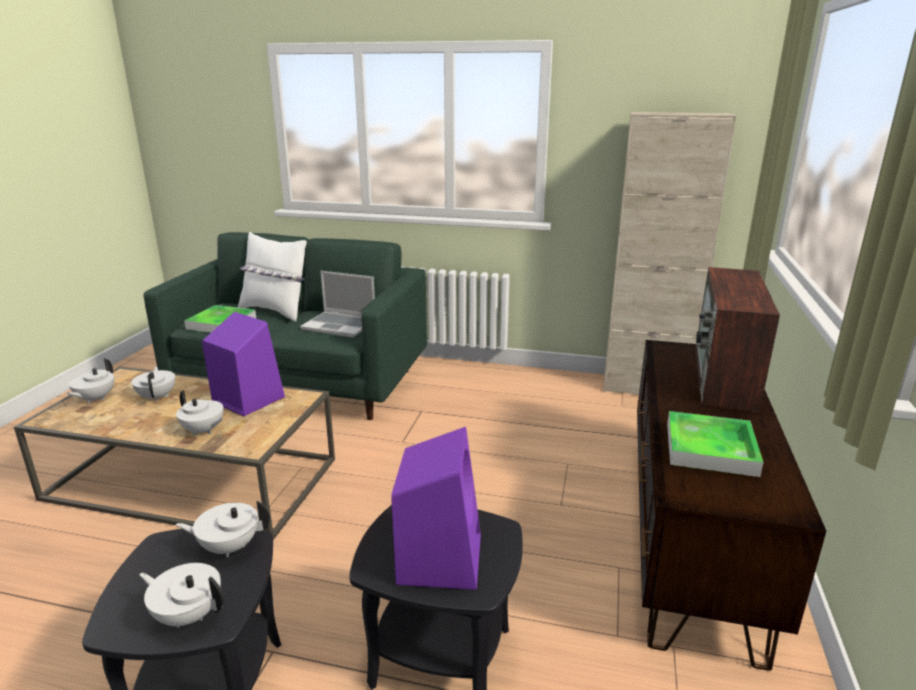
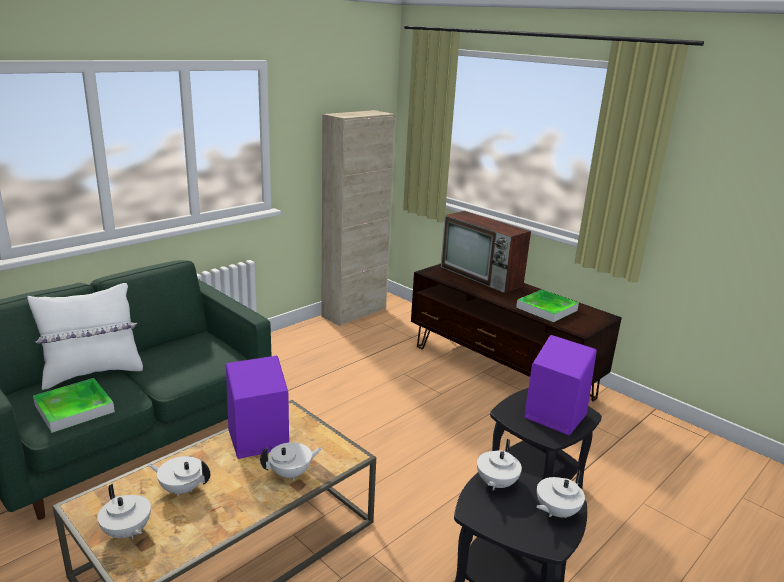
camera: 60 degrees left, 0 degrees up
(340, 326) = (192, 354): laptop -> none

